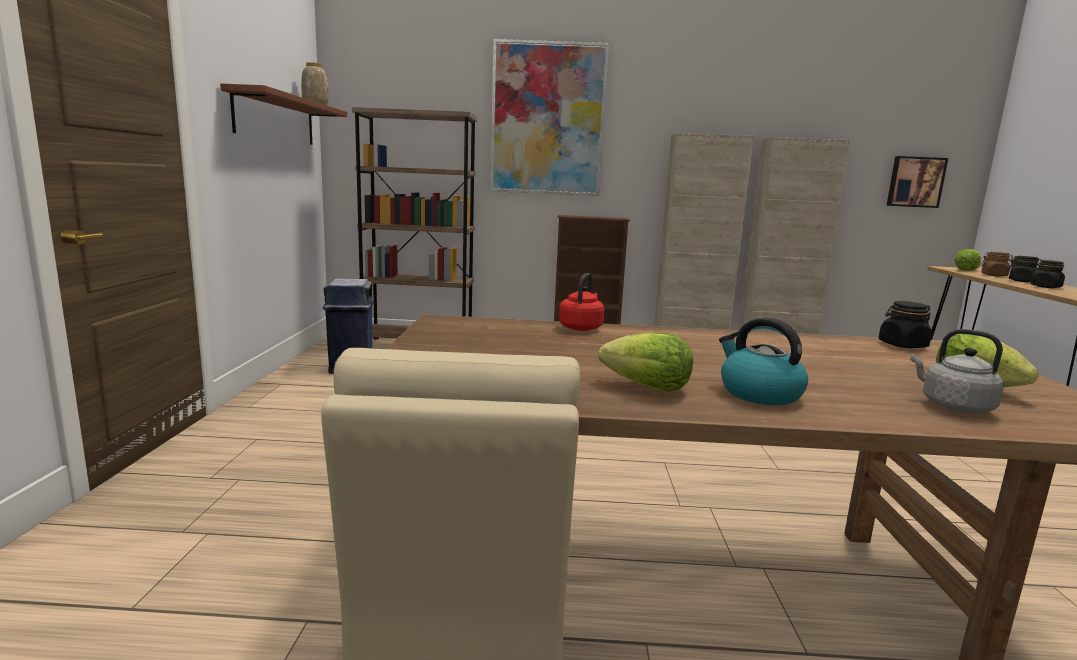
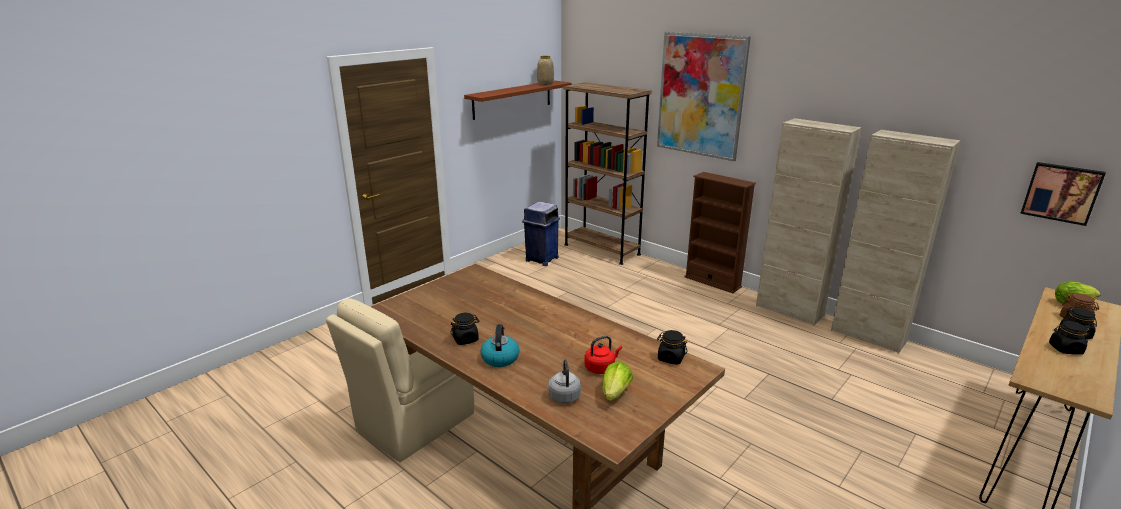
camera: 40 degrees right, 10 degrees up
(581, 327) = (525, 293): red kettle -> red kettle (601, 368)
(647, 387) = (466, 339): lettuce -> black jar

